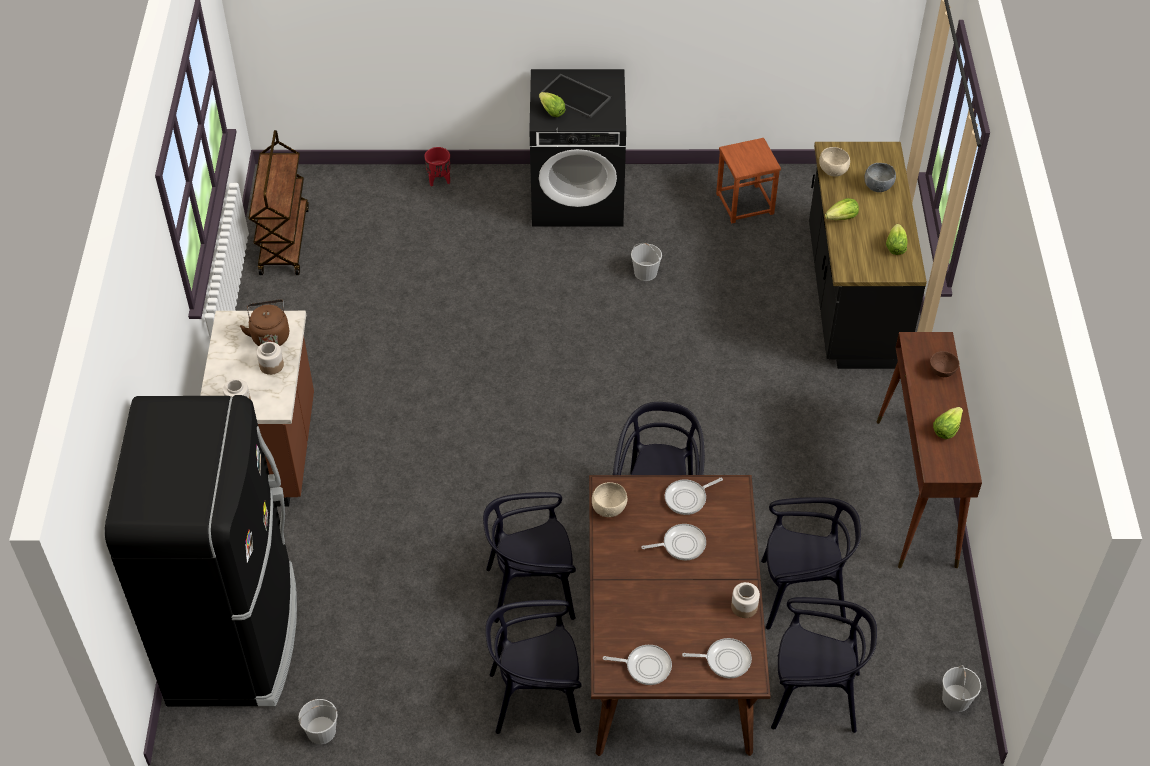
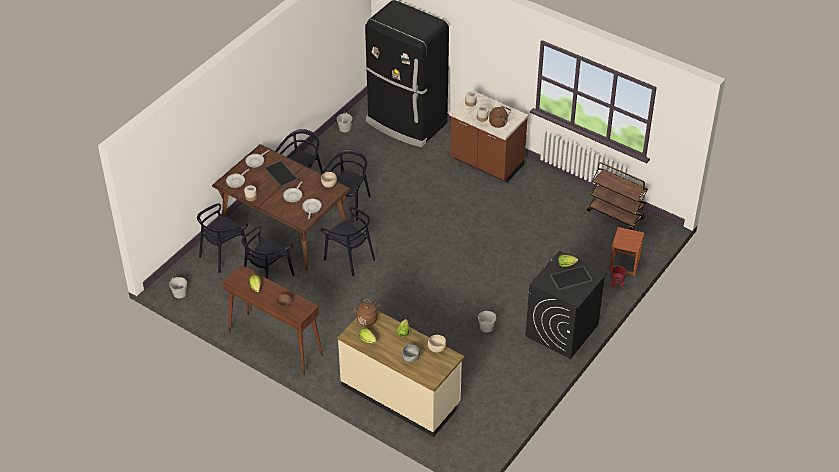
camera: 125 degrees right, 5 degrees down
(643, 600) = (281, 174): none -> tray
(744, 203) = (501, 393): brown stool -> brown stool (624, 264)
(852, 297) = (401, 394): black counter -> beige counter
(859, 268) = (367, 319): none -> brown kettle

